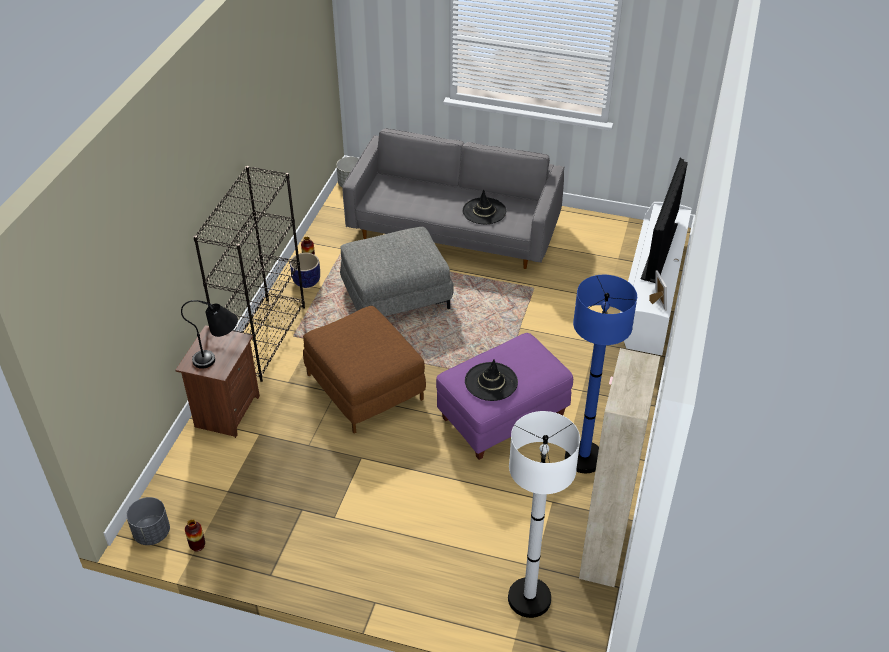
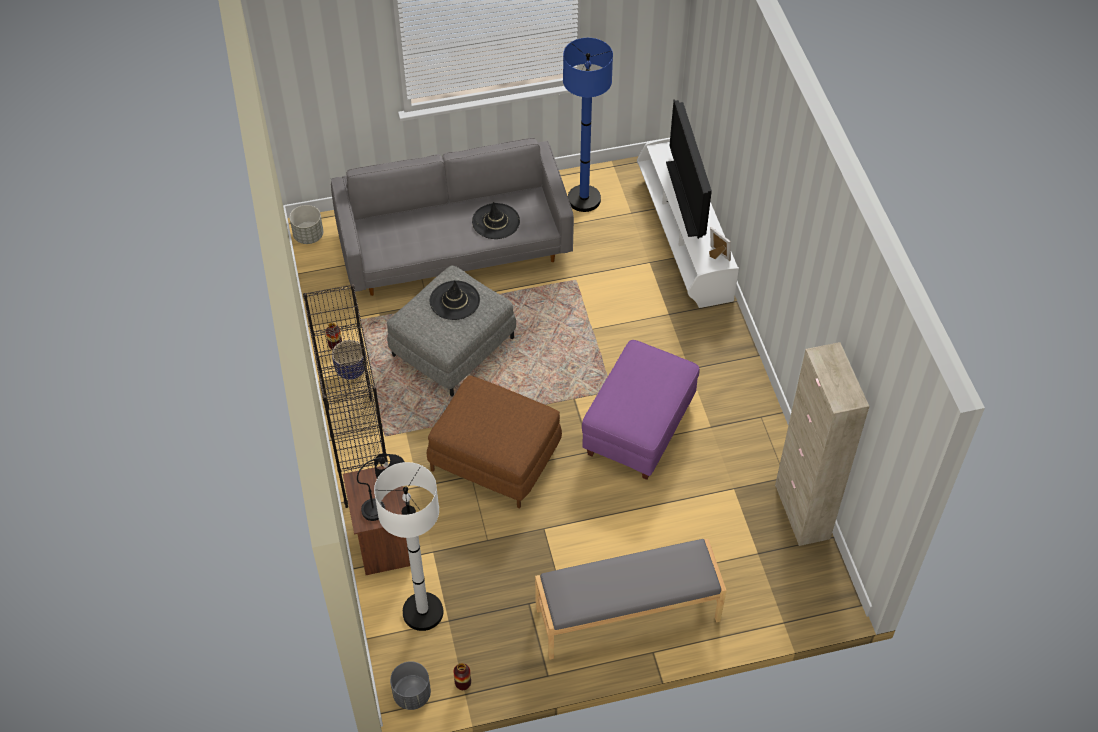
camera: 30 degrees left, 10 degrees up
(377, 560) = (628, 615): none -> grey bench
(491, 382) = (637, 405): black hat -> black hat (454, 300)
(529, 598) = (772, 583): white floor lamp -> white floor lamp (423, 612)
(584, 458) = (733, 434): blue floor lamp -> blue floor lamp (584, 199)

